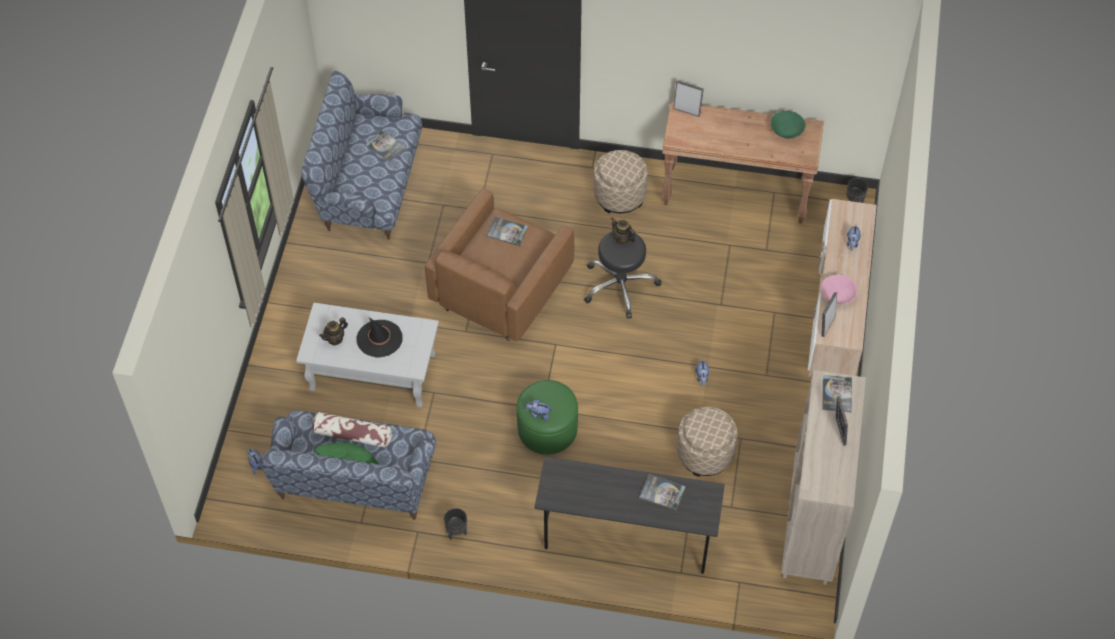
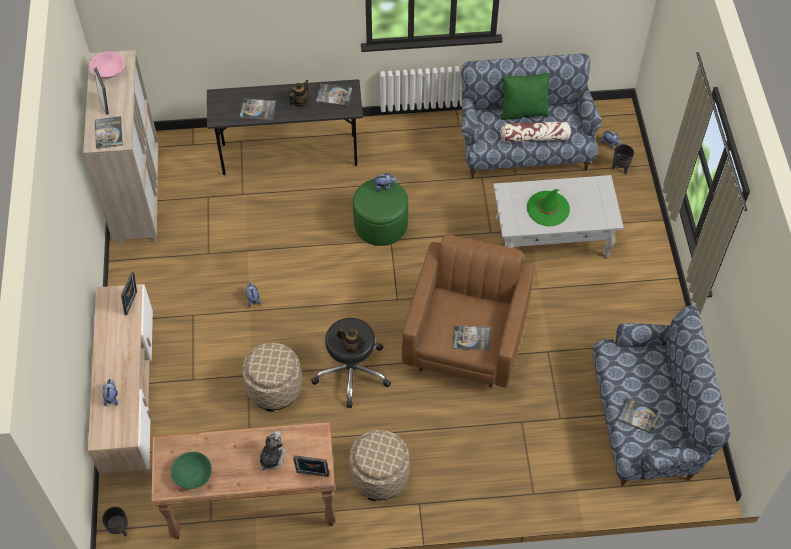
camera: 165 degrees right, 0 degrees up
(335, 339) = (587, 200): teapot -> teapot (299, 102)
(379, 338) = (548, 209): black hat -> green hat
(456, 532) = (428, 131): black planter -> black planter (620, 168)
(570, 491) = (334, 95): none -> book
(705, 453) = (238, 234): beige ottoman -> beige ottoman (274, 388)
(718, 129) = (272, 458): none -> plush toy
(838, 295) = (123, 336): pink bowl -> pink bowl (109, 72)

